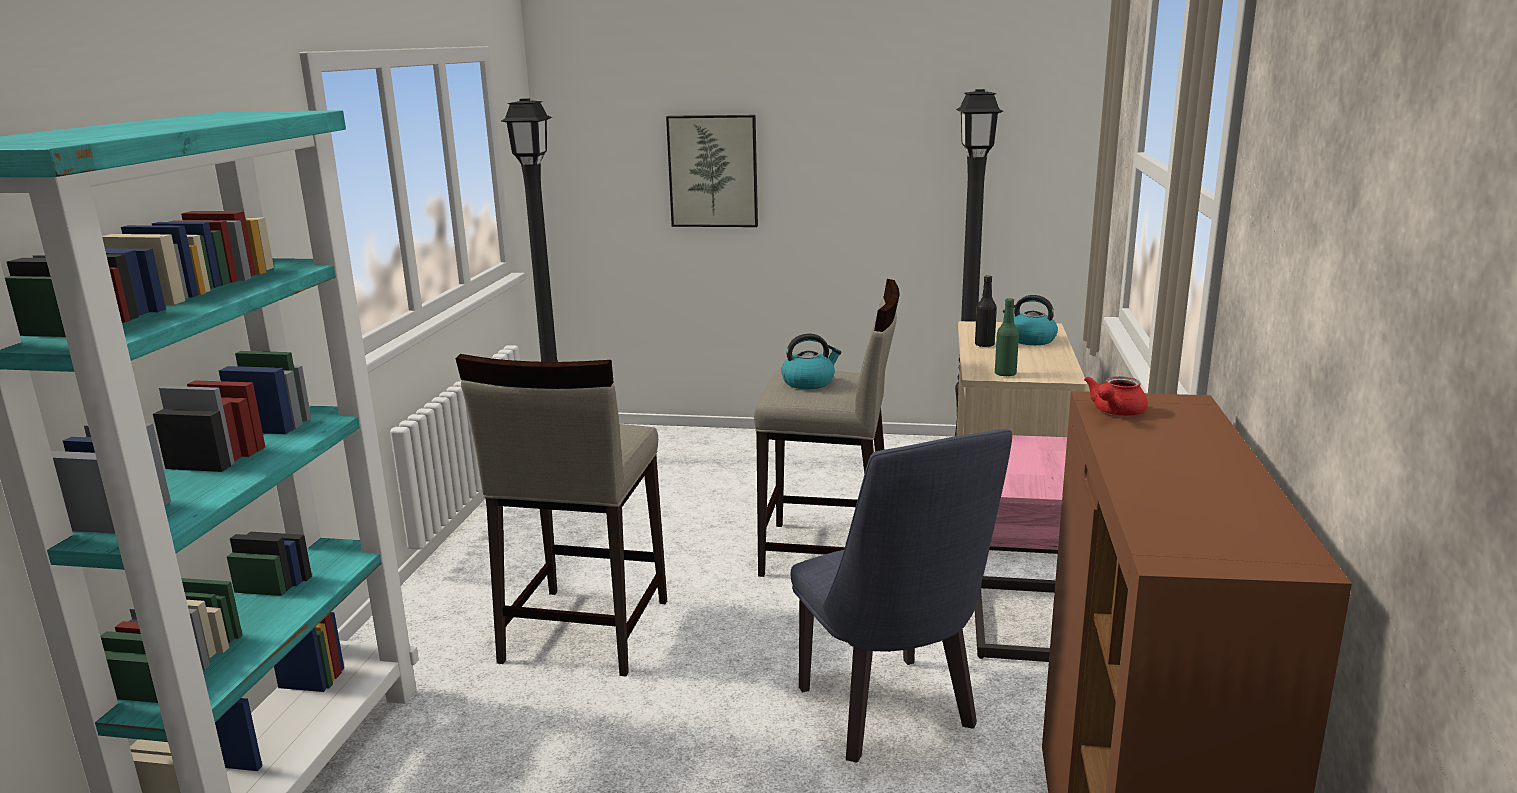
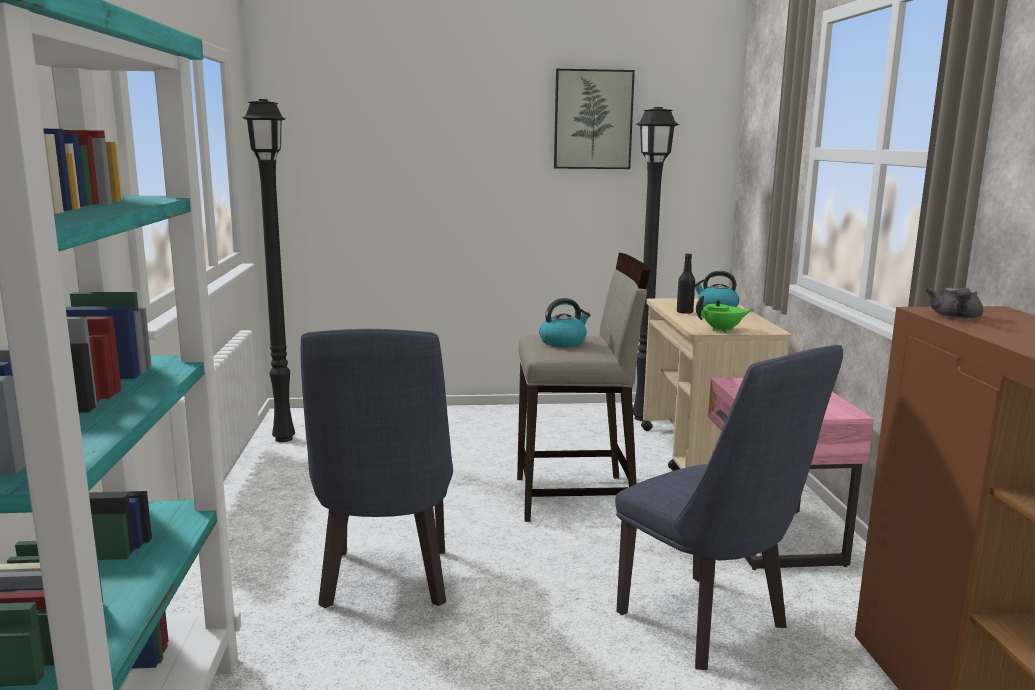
camera: 15 degrees left, 5 degrees down
(583, 631) = (386, 584): beige stool -> blue chair
(713, 171) = (421, 176): picture -> picture (593, 119)
(1005, 374) = (722, 330): green bottle -> green teapot
(1114, 412) = (955, 317): red teapot -> grey teapot

